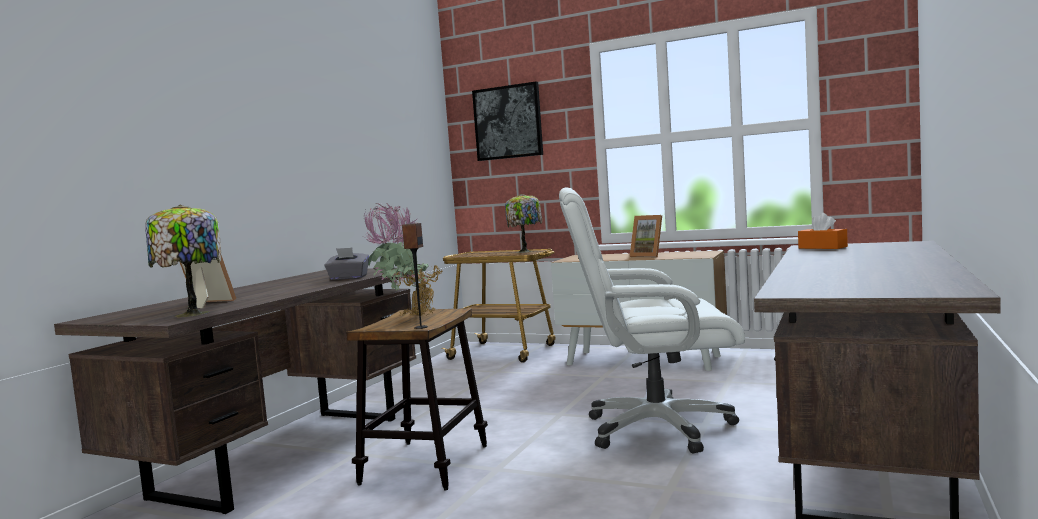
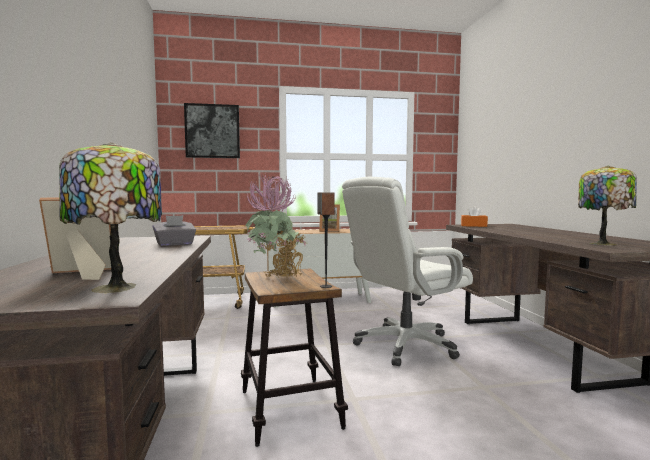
camera: 35 degrees left, 0 degrees up
(526, 251) = (230, 227): table lamp -> table lamp (604, 243)

